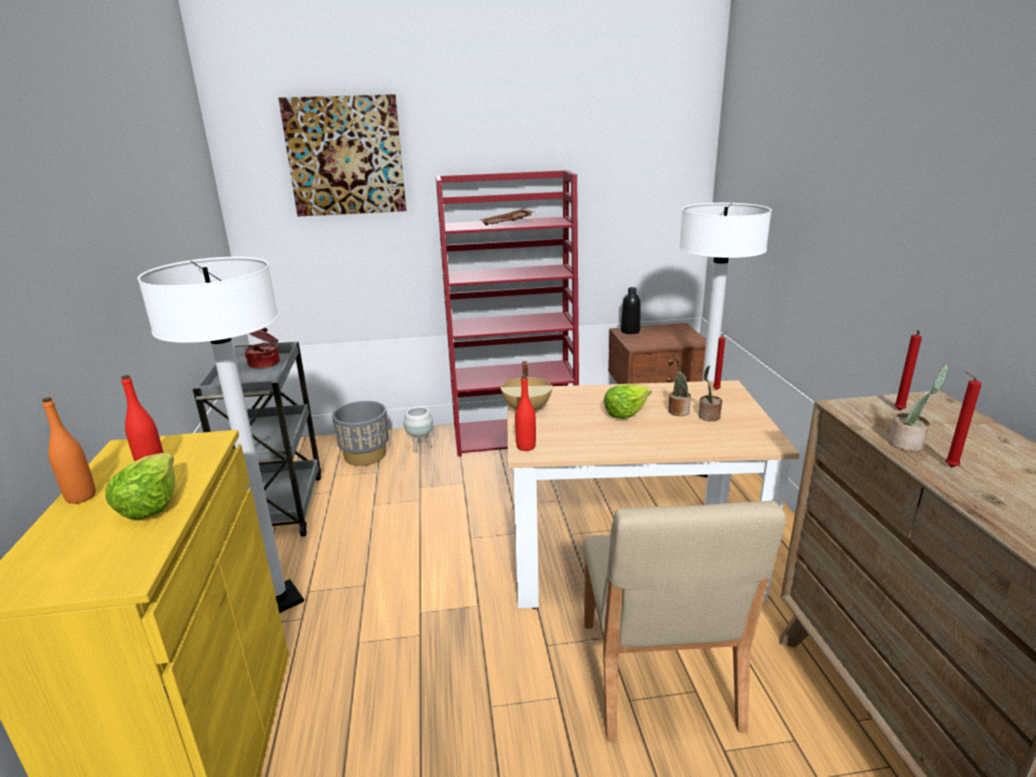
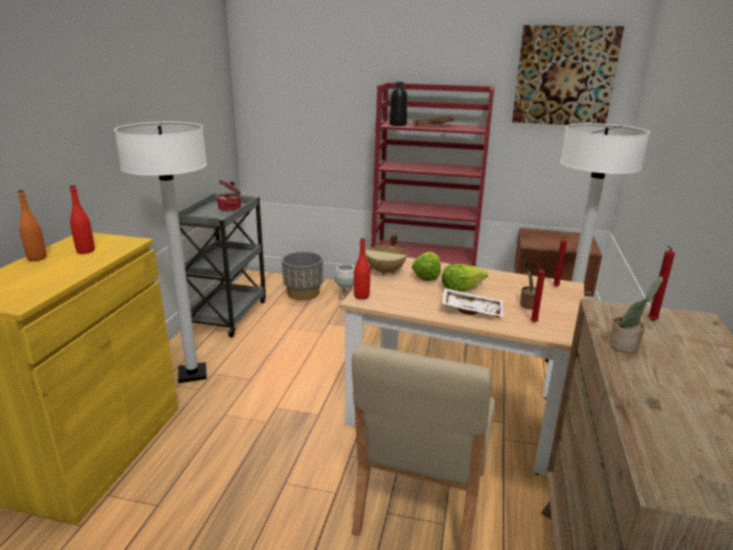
camera: 20 degrees right, 0 degrees up
(150, 504) = (66, 269): lettuce -> lettuce (426, 276)
(345, 156) = (321, 62): picture -> picture (564, 76)
(630, 331) = (535, 232): black bottle -> black bottle (398, 124)
(658, 435) = (472, 309): none -> white tray
(677, 411) = (505, 295): potted plant -> none
(948, 466) = (642, 370): red candle -> red candle (532, 322)

